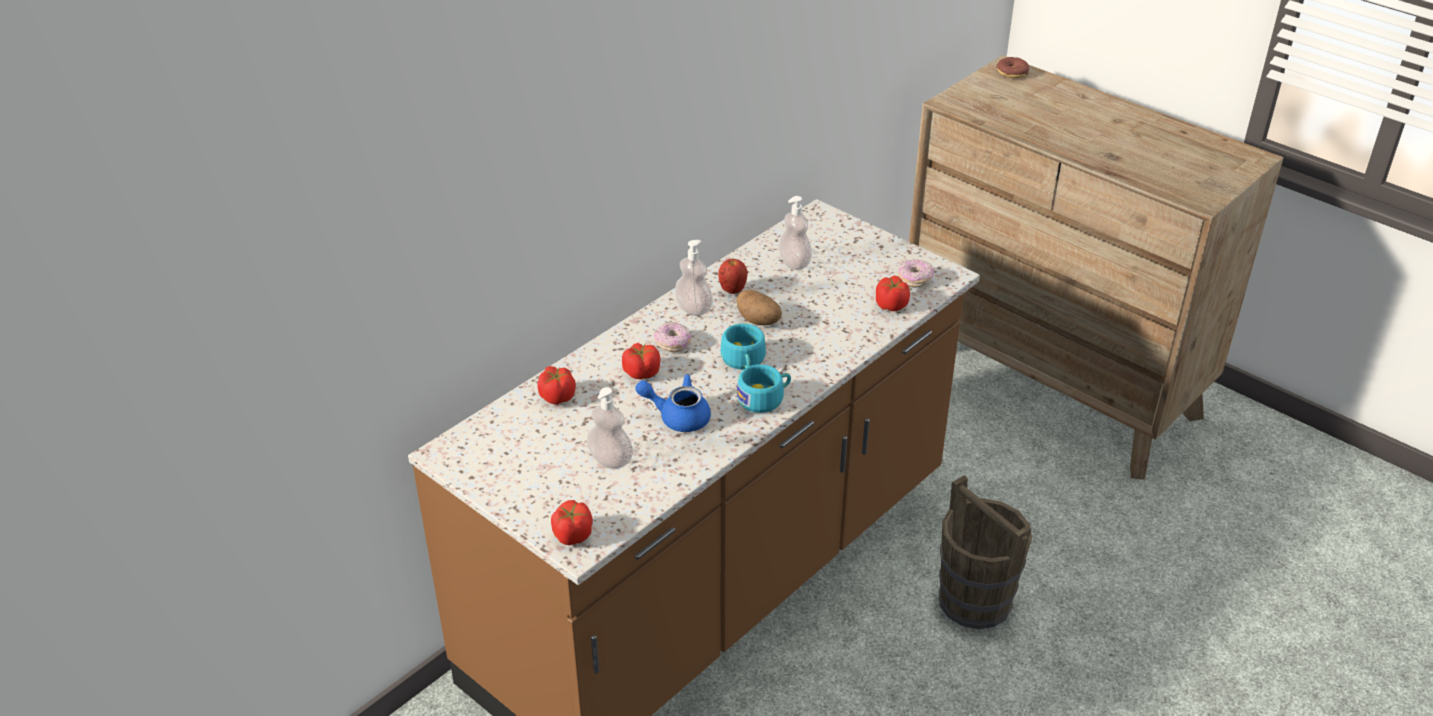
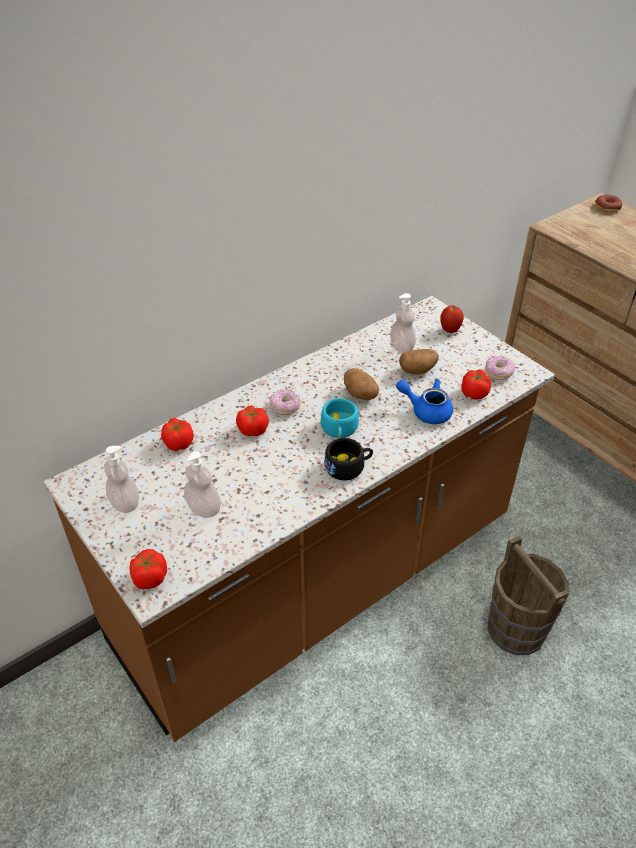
camera: 10 degrees right, 5 degrees up
(678, 416) = (271, 474): blue teapot -> blue teapot (426, 410)
(693, 308) = (310, 378): soap dispenser -> soap dispenser (125, 503)
(732, 291) = (346, 366): apple -> apple (450, 331)
(765, 398) = (348, 467): turquoise cup -> black cup
(819, 287) = (417, 370): none -> potato

